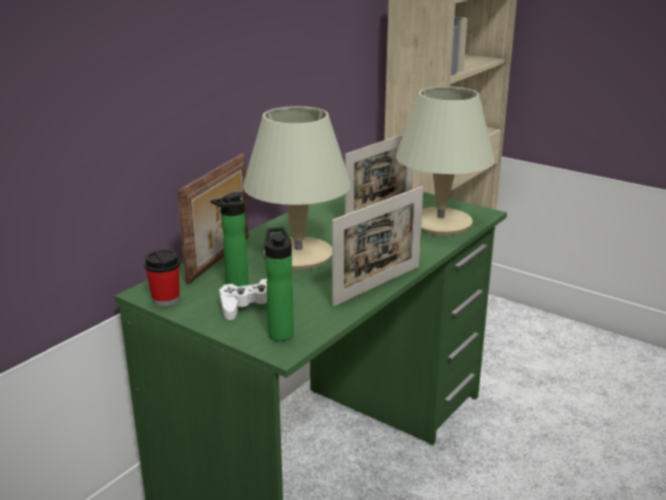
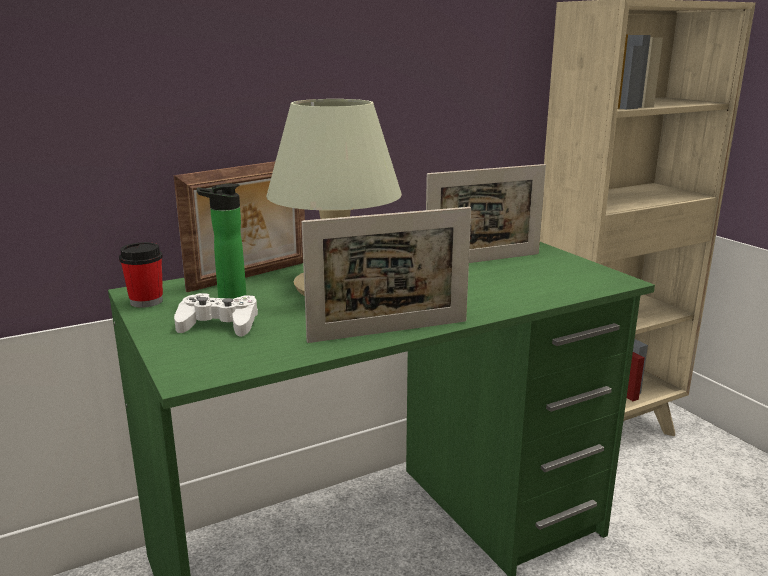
camera: 25 degrees right, 5 degrees down
(280, 332) = (212, 356): bottle -> none
(440, 223) = (548, 282): beige table lamp -> none

